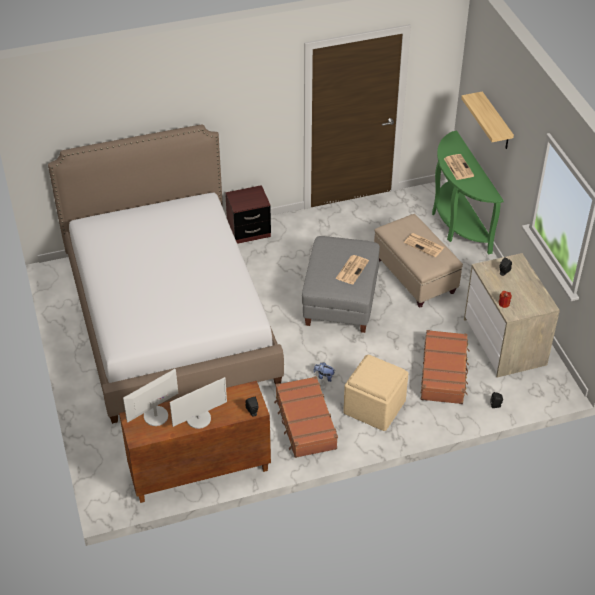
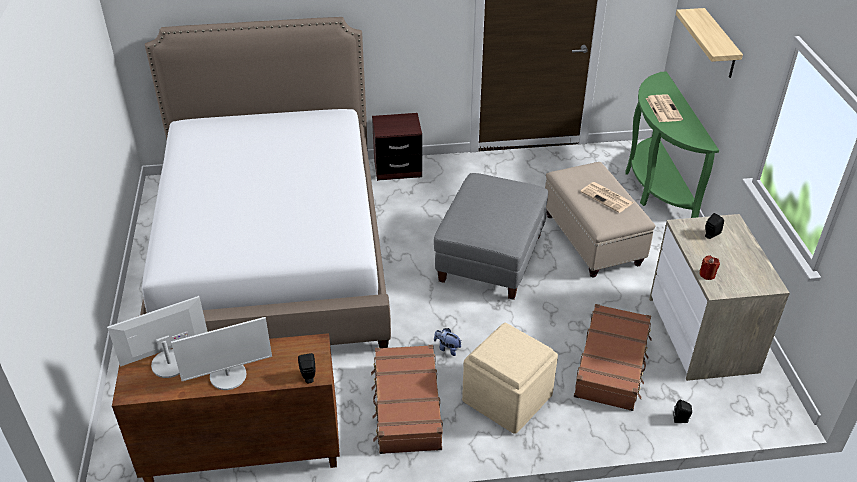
camera: 10 degrees right, 5 degrees down
(352, 269) = (505, 214): newspaper -> none

